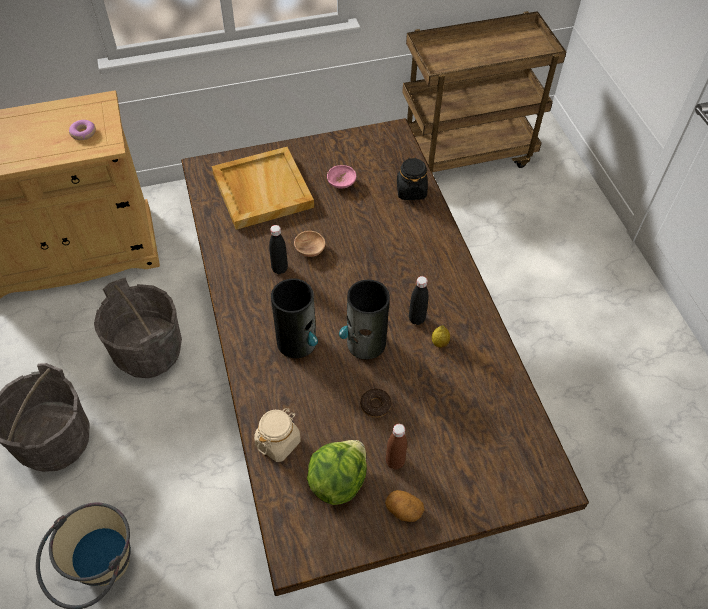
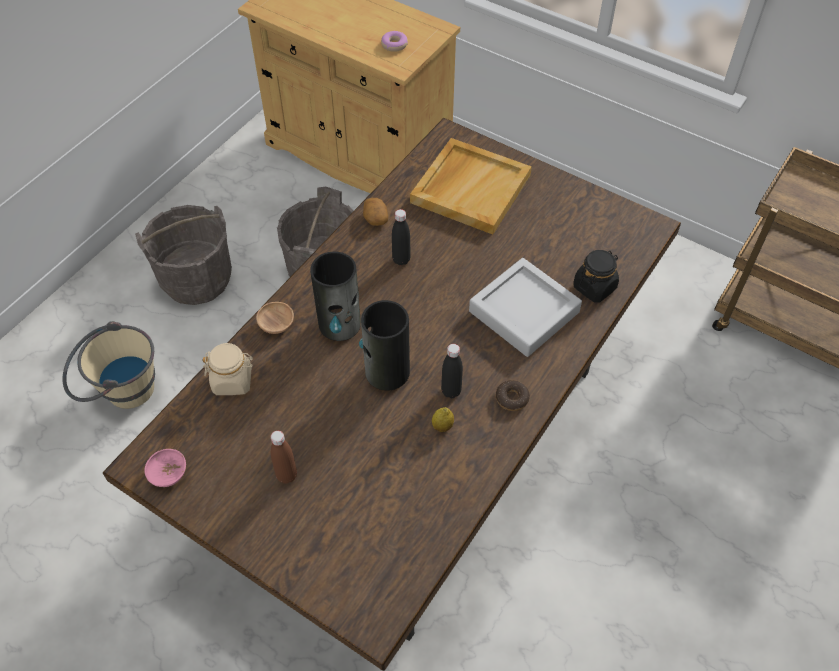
camera: 50 degrees right, 0 degrees up
(310, 249) = (443, 264): brown bowl -> brown bowl (276, 324)
(337, 481) = (232, 446): lettuce -> none
(341, 183) = (542, 233): pink bowl -> pink bowl (168, 474)
(375, 405) = (329, 423): donut -> donut (512, 398)
(393, 237) = (524, 312): none -> grey tray
(403, 510) = (245, 513): potato -> potato (375, 218)

